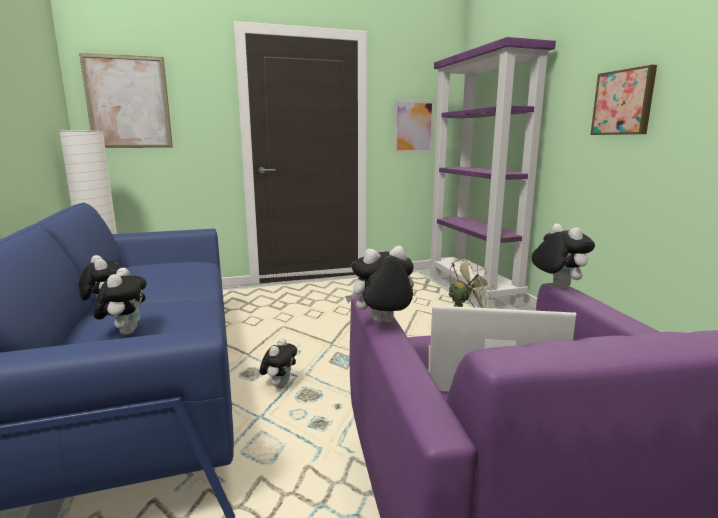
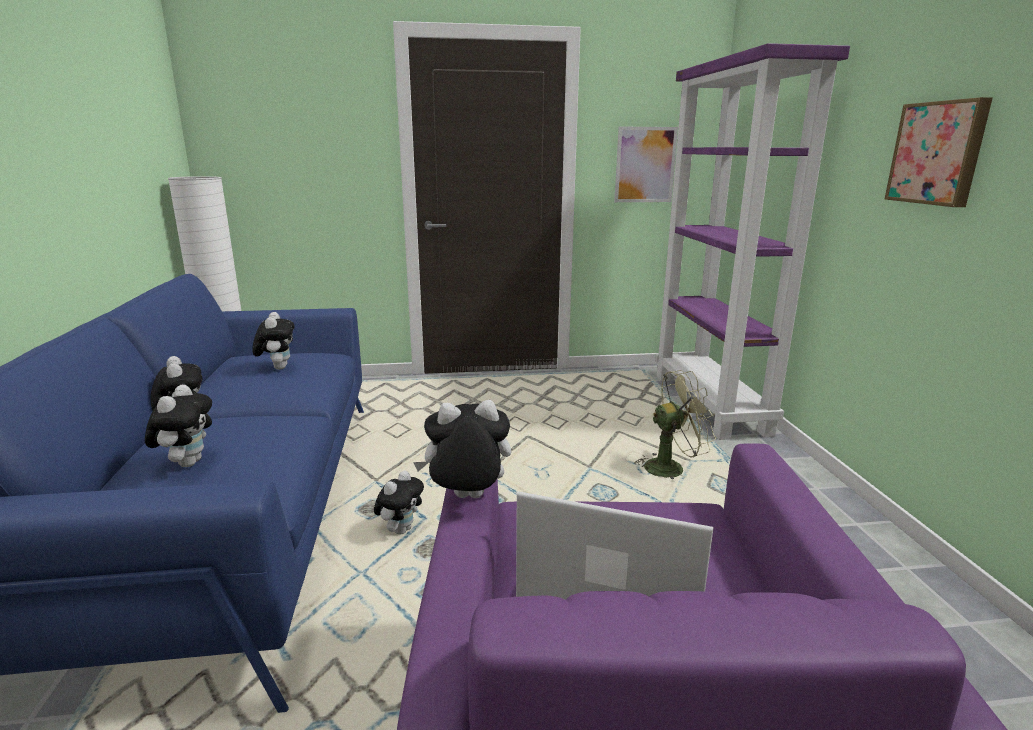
camera: 10 degrees right, 5 degrees up
(128, 102) = (258, 136): picture -> none
(557, 286) = (755, 451): plush toy -> plush toy (278, 367)

